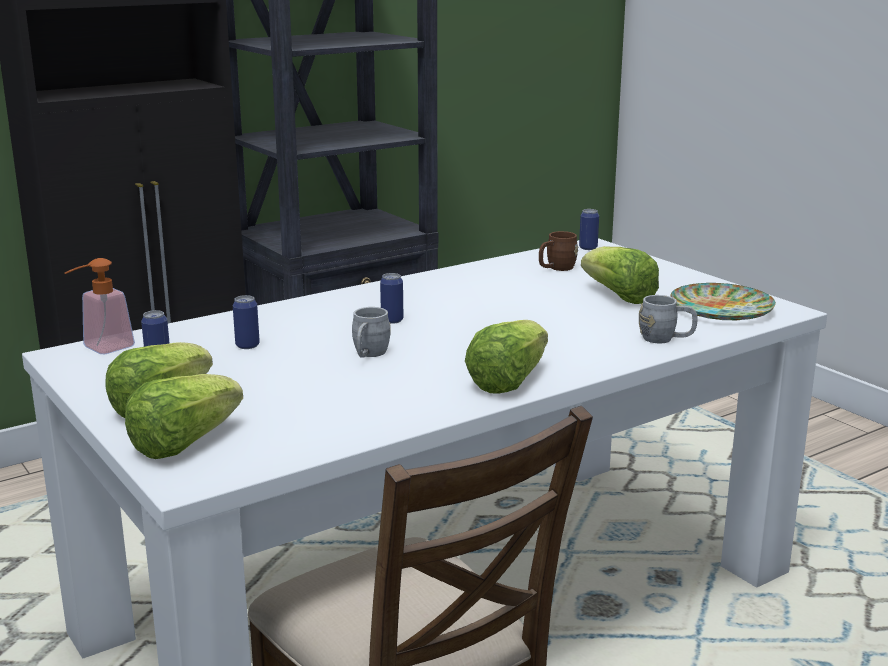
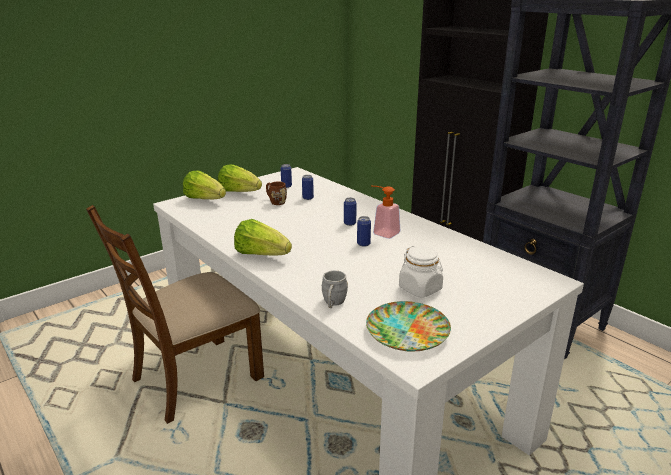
camera: 85 degrees right, 5 degrees up
(101, 349) = (301, 176): soap dispenser -> soap dispenser (382, 232)
(368, 355) = (297, 221): grey mug -> none
(556, 268) = (476, 266): brown mug -> brown mug (275, 201)
(588, 248) = (543, 279): can -> can (363, 244)
(618, 296) = (420, 289): lettuce -> white jar

